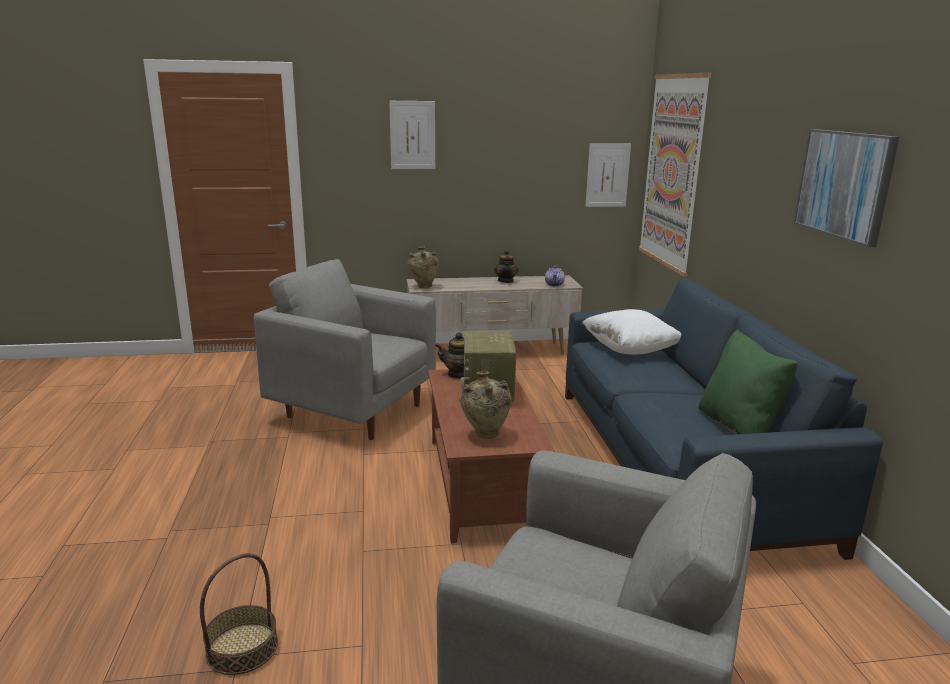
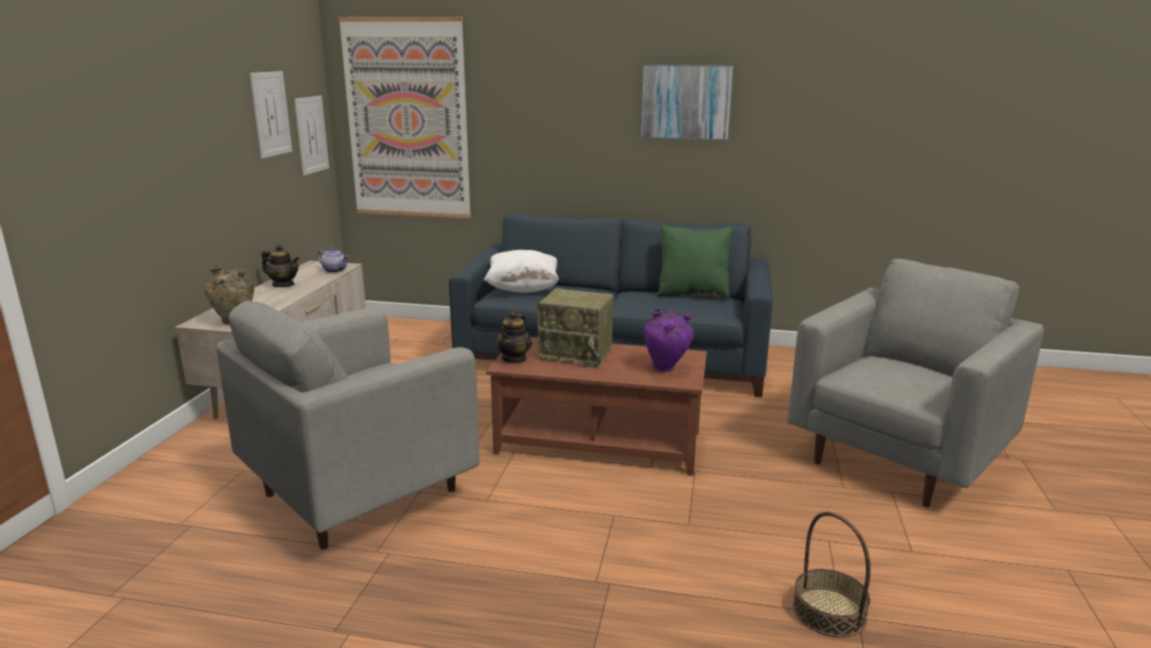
camera: 70 degrees left, 0 degrees up
(412, 135) = (137, 105): picture -> picture (271, 114)
(485, 435) = (666, 369): beige vase -> purple vase

